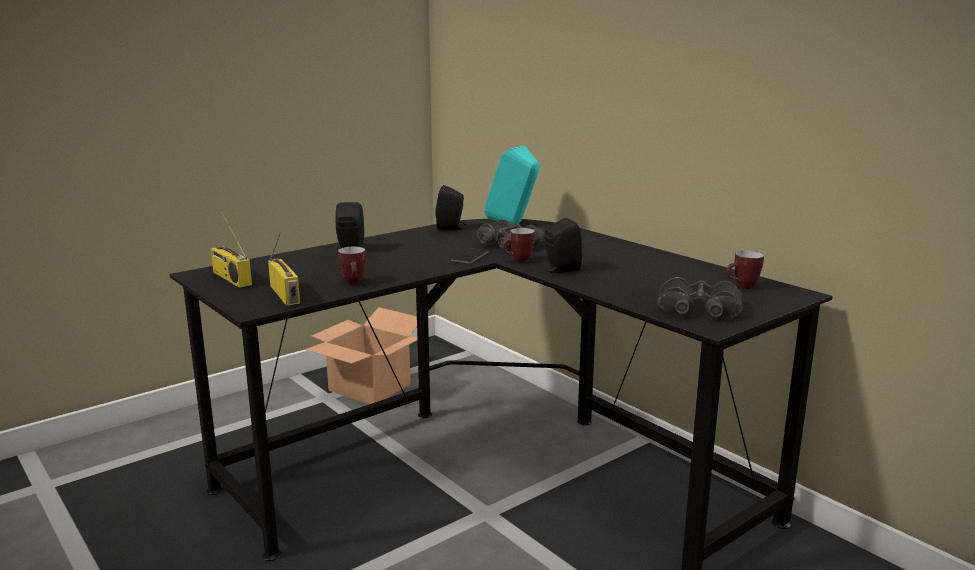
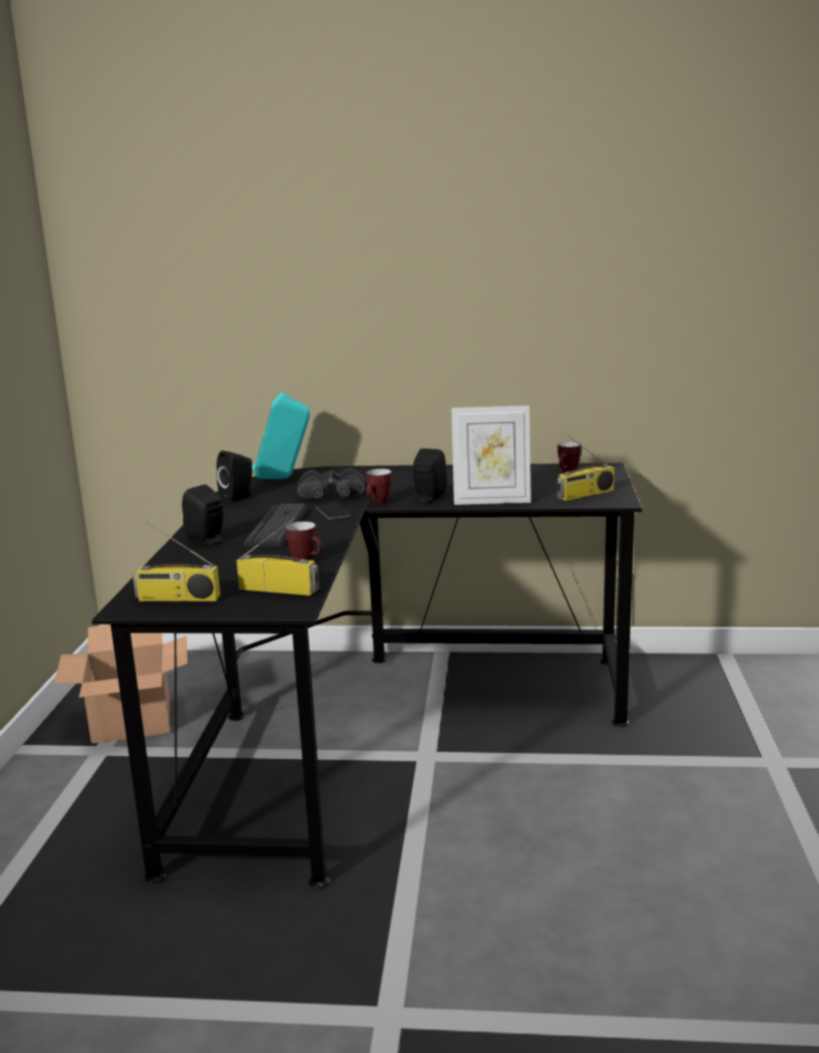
camera: 45 degrees left, 0 degrees up
(410, 255) = (277, 527): none -> keyboard
(601, 287) = (491, 501): none -> picture frame
(698, 310) = (585, 494): black binoculars -> radio

